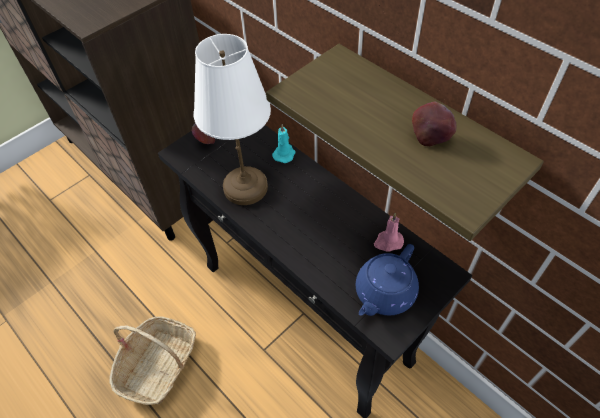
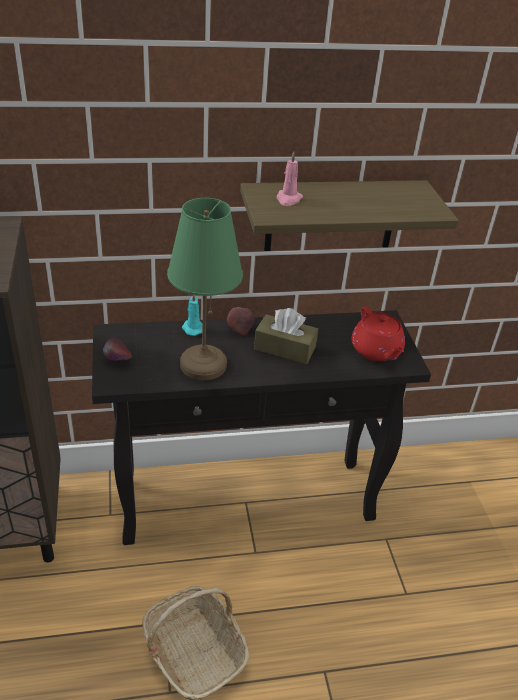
camera: 60 degrees left, 15 degrees down
(245, 187) = (202, 365): white table lamp -> green table lamp
(318, 224) = (285, 348): none -> brown tissue box
(384, 293) = (376, 351): blue teapot -> red teapot
(388, 242) = (335, 327): pink candle -> pink candle (288, 199)
(431, 136) = (372, 196): apple -> apple (240, 329)

